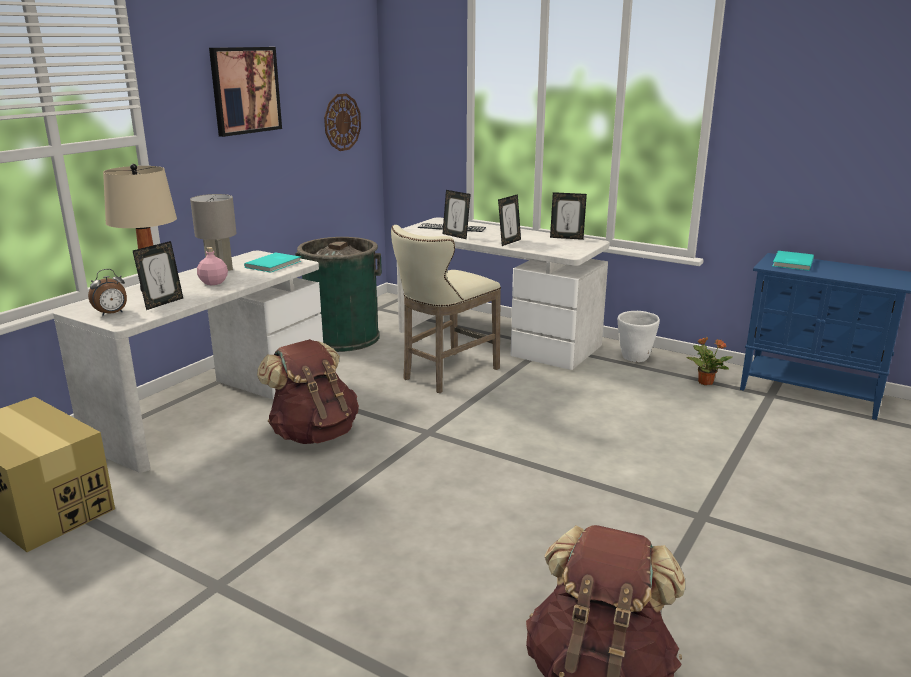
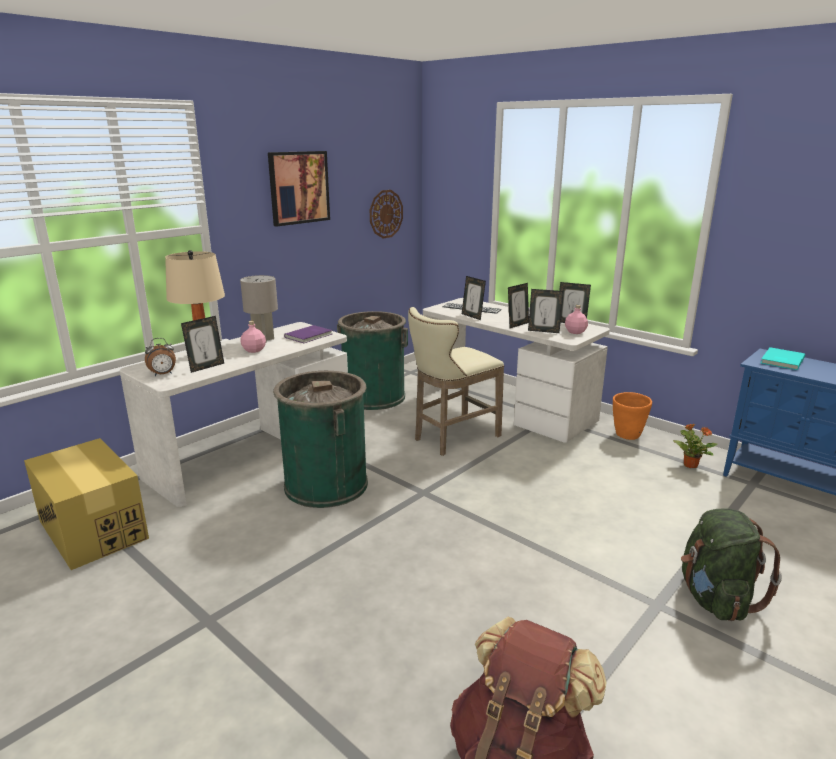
camera: 10 degrees right, 0 degrees up
(274, 264) = (310, 336): turquoise book -> purple book
(314, 434) = (326, 484): brown backpack -> green trash can
(540, 247) = (543, 331): none -> picture frame
(574, 246) = (575, 332): none -> pink bottle
(634, 358) = (627, 436): white planter -> orange planter
(757, 505) = (715, 599): none -> green backpack

